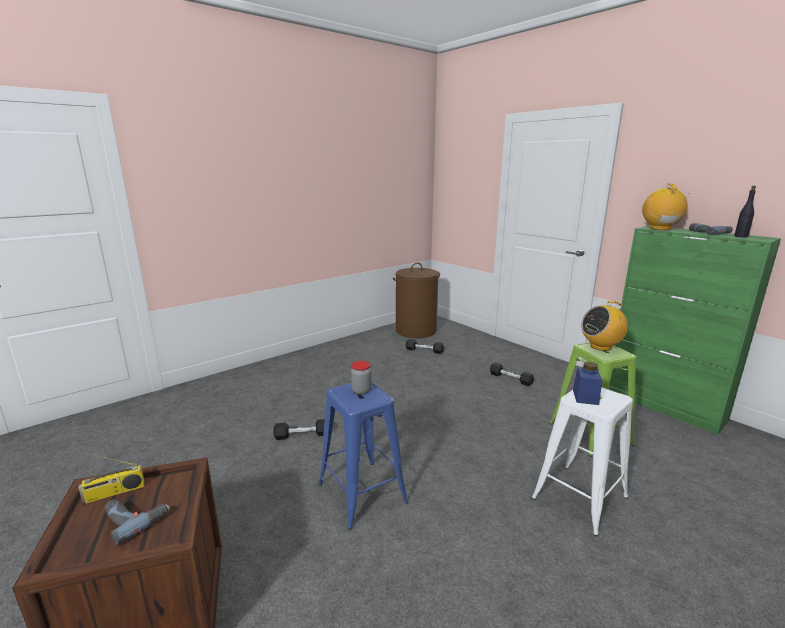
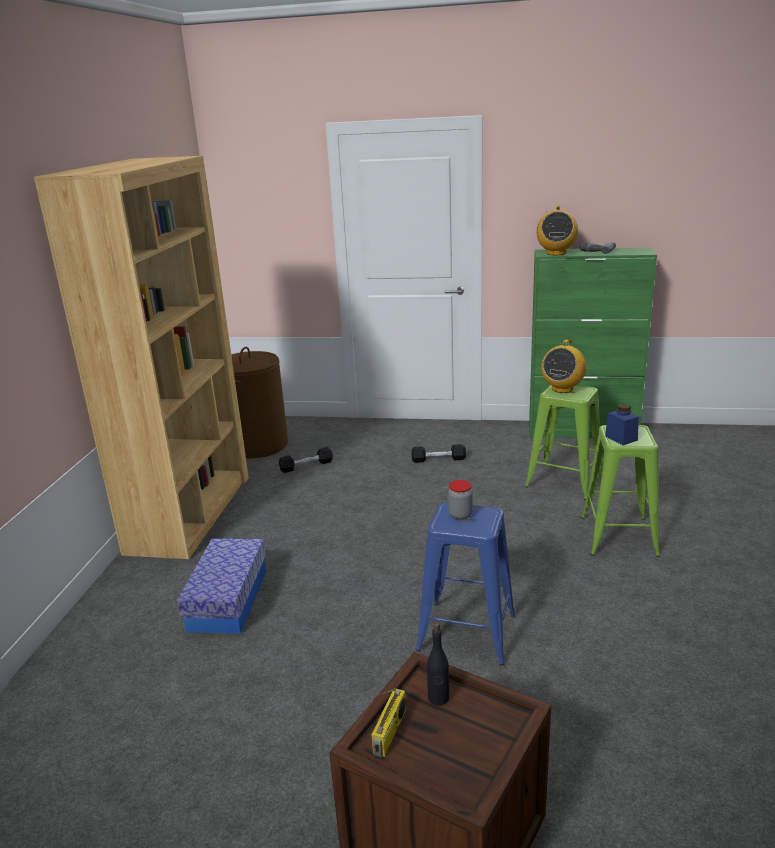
camera: 40 degrees left, 5 degrees up
(135, 518) = (455, 729): power drill -> none
(283, 399) = (228, 600): none -> storage box
(302, 435) = (322, 621): black dumbbell -> none
(334, 350) = (190, 513): none -> brown bookcase
(579, 498) = (618, 536): white stool -> green stool
(660, 229) = (556, 253): radio -> radio turned 135 degrees counterclockwise
(741, 236) = (627, 251): black bottle -> black bottle (438, 698)

